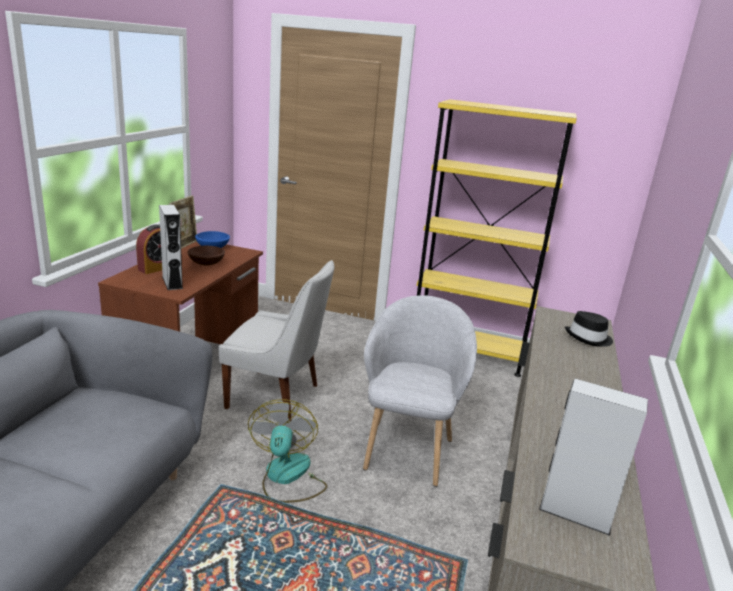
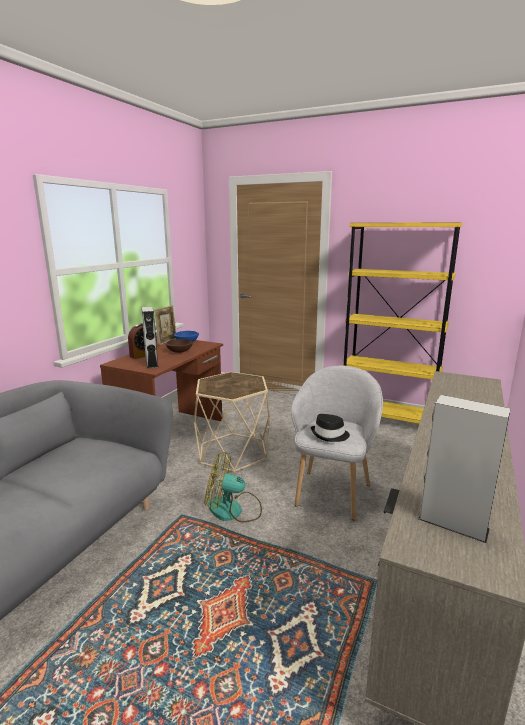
camera: 10 degrees right, 5 degrees down
(277, 397) = (232, 452): white chair -> beige side table
(287, 477) = (233, 510): fan -> fan turned 90 degrees counterclockwise
(589, 338) = (479, 392): black hat -> black hat (330, 435)

